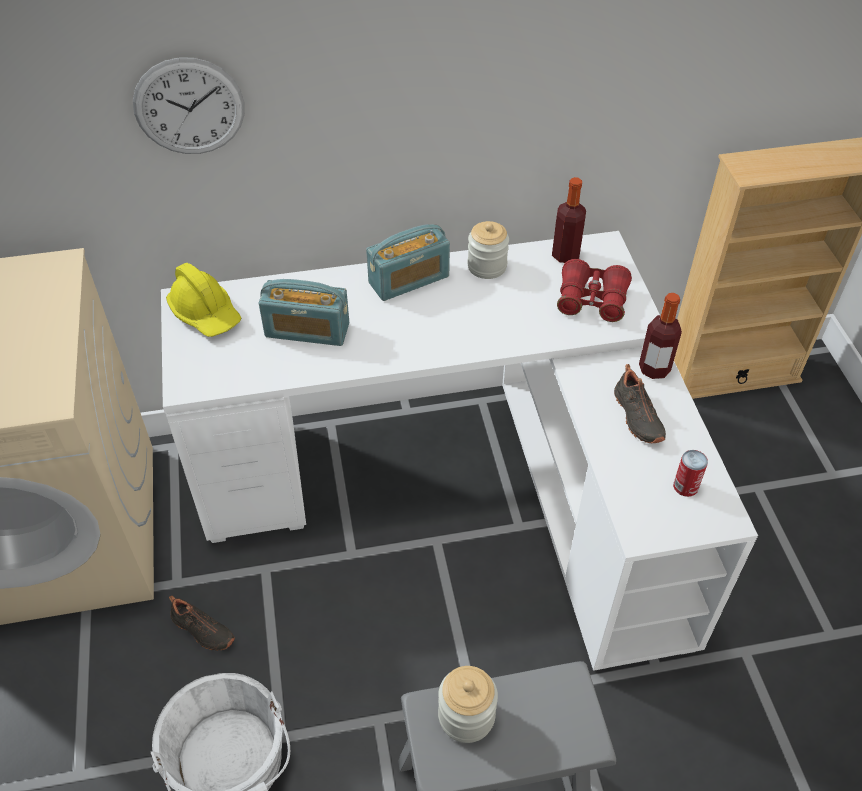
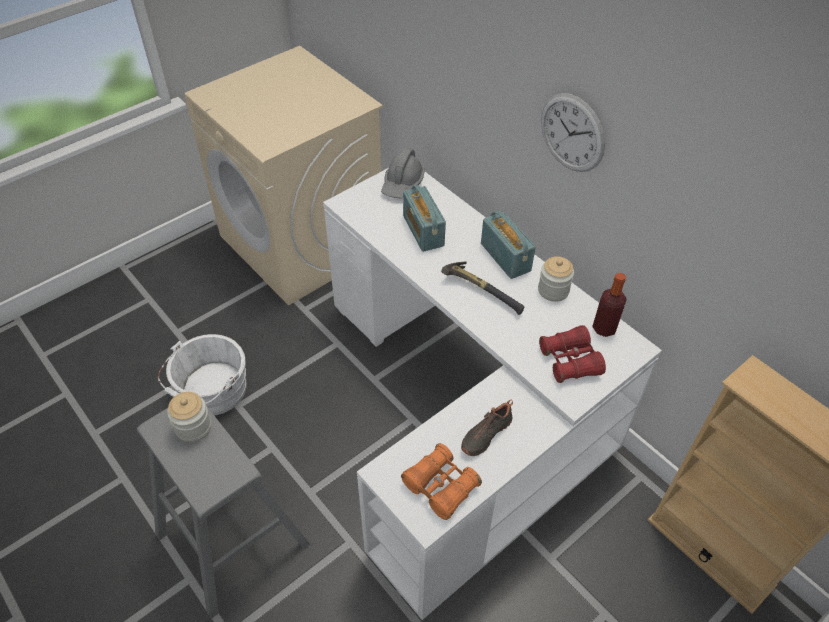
camera: 60 degrees right, 0 degrees up
(189, 107) = (445, 58): wall clock -> wall clock (572, 133)
(202, 631) = (281, 336): black shoe -> none
(206, 313) = (402, 184): yellow hard hat -> grey hard hat
(409, 280) = (505, 257): radio -> radio turned 150 degrees counterclockwise
(445, 321) = (483, 290): none -> hammer
(654, 369) = (541, 428): bottle -> none
(685, 486) = (440, 486): can -> orange binoculars

